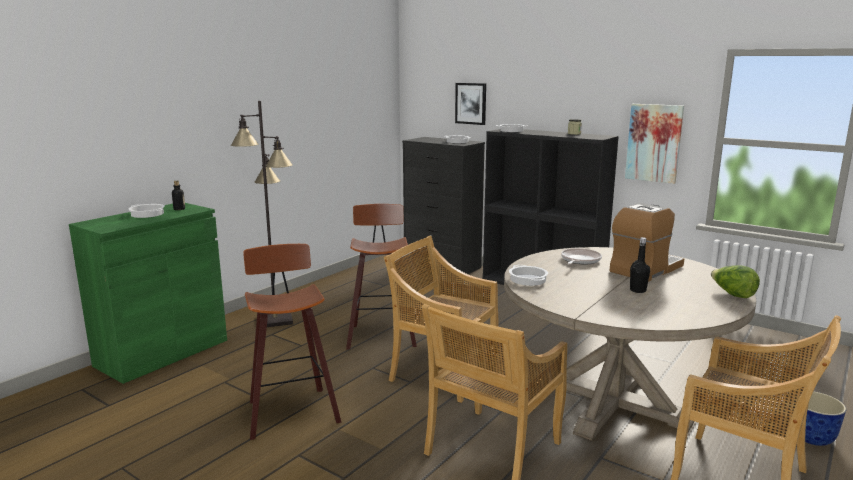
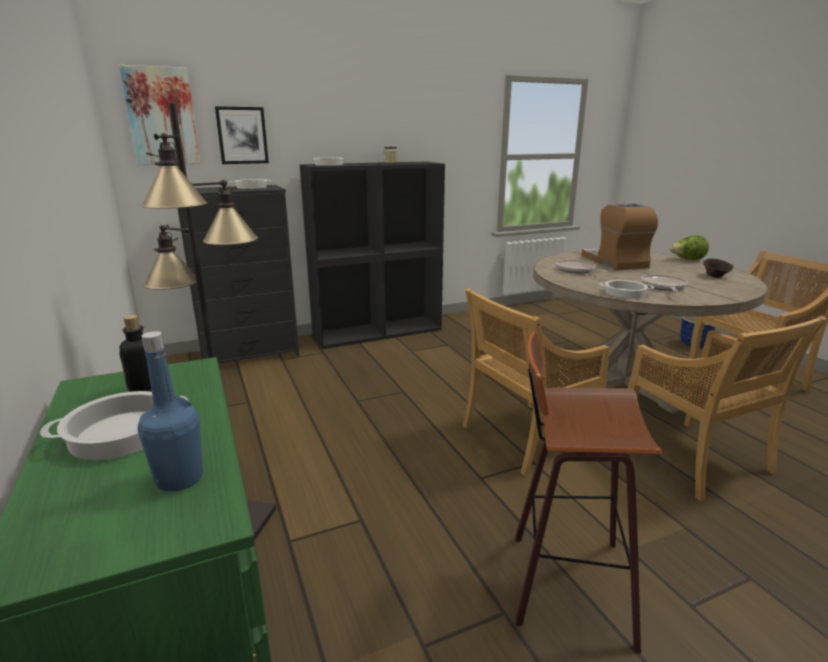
camera: 60 degrees left, 5 degrees up
(124, 223) = (179, 479): none -> blue bottle
(380, 335) = (394, 446): stool -> none
(577, 290) = (663, 287): none -> frying pan
(638, 290) = (669, 274): black bottle -> none
(654, 143) = (456, 165): picture -> picture (161, 117)
(669, 308) = (715, 276): none -> brown bowl

